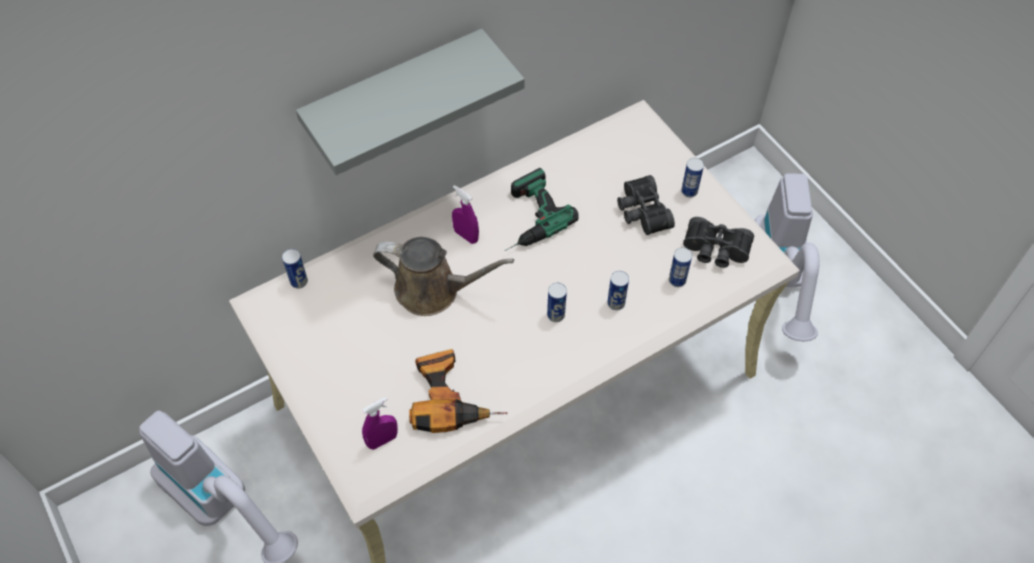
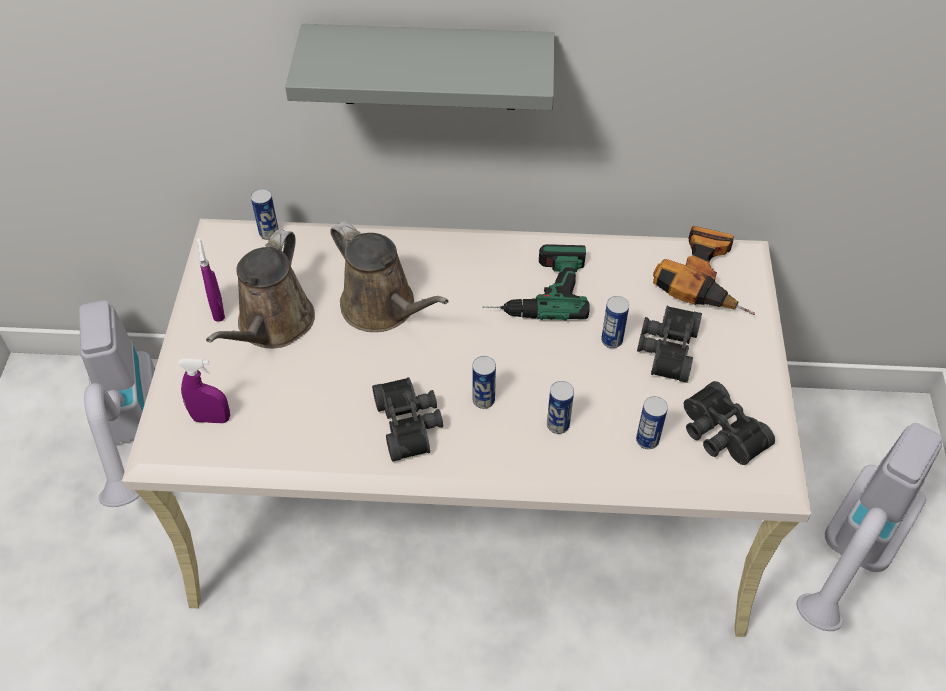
camera: 35 degrees right, 5 degrees down
(365, 349) = (272, 326): none -> brown watering can
(451, 396) = (310, 416): power drill -> power drill (707, 278)
(466, 236) = (459, 275): purple spray bottle -> purple spray bottle (218, 310)
(522, 360) = (410, 424): none -> black binoculars
(689, 191) = (740, 356): can -> can (611, 340)

